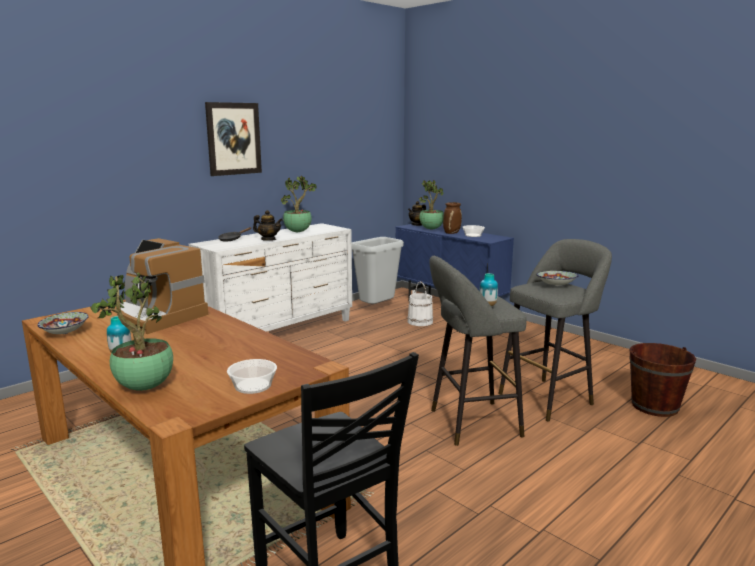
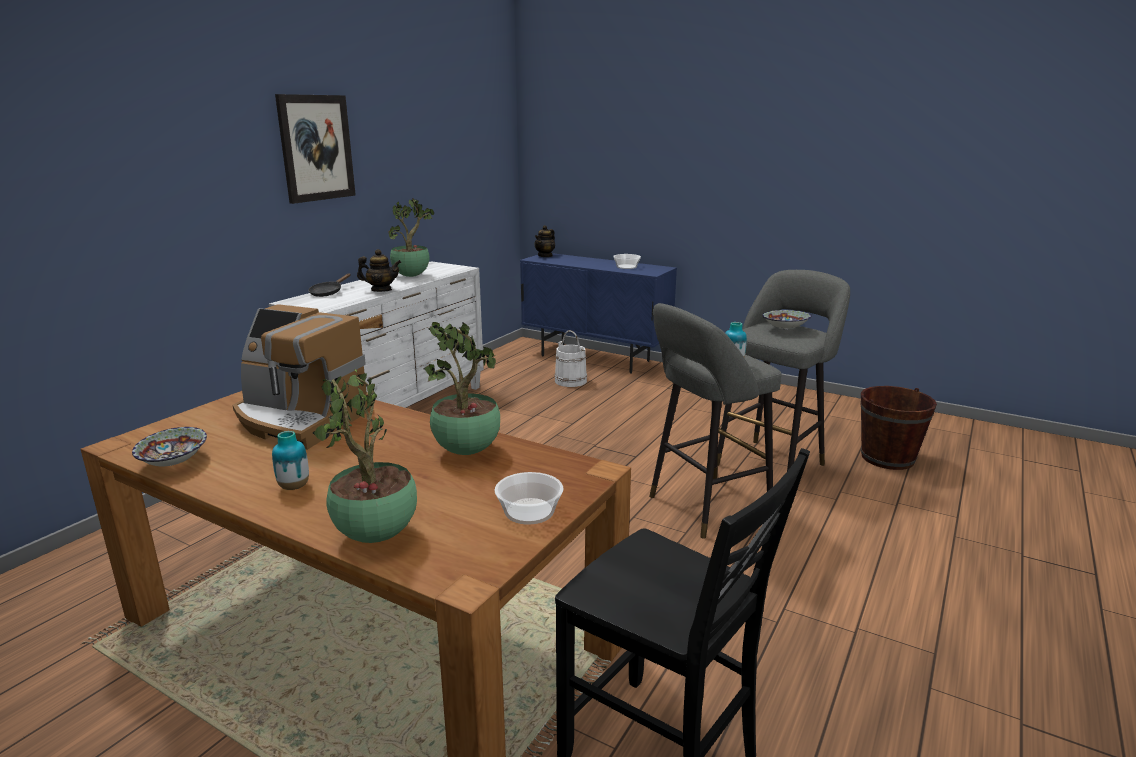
camera: 15 degrees left, 5 degrees up
(376, 308) = (506, 368): grey trash can -> none
(431, 229) = (569, 261): potted plant -> potted plant (468, 451)
(451, 233) = (598, 265): brown vase -> none

